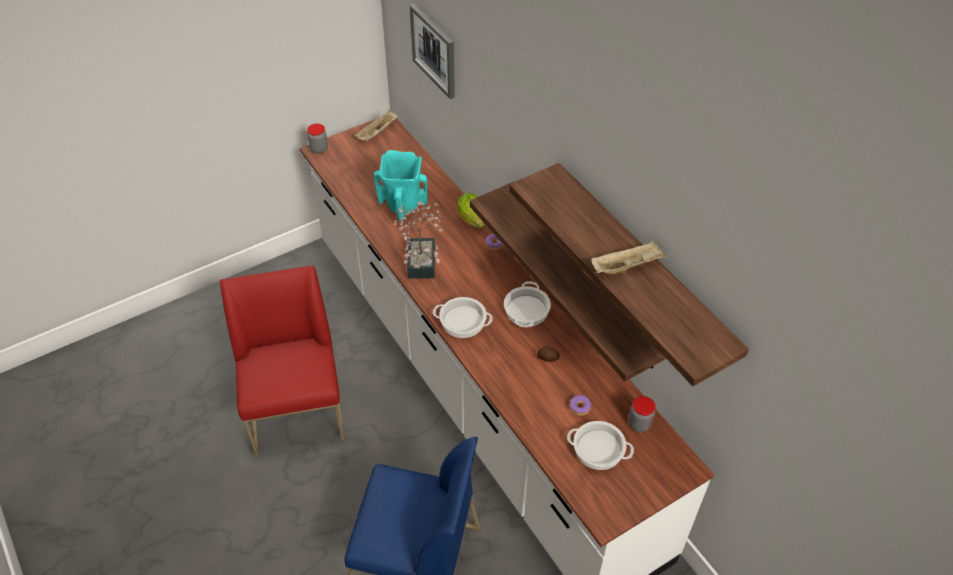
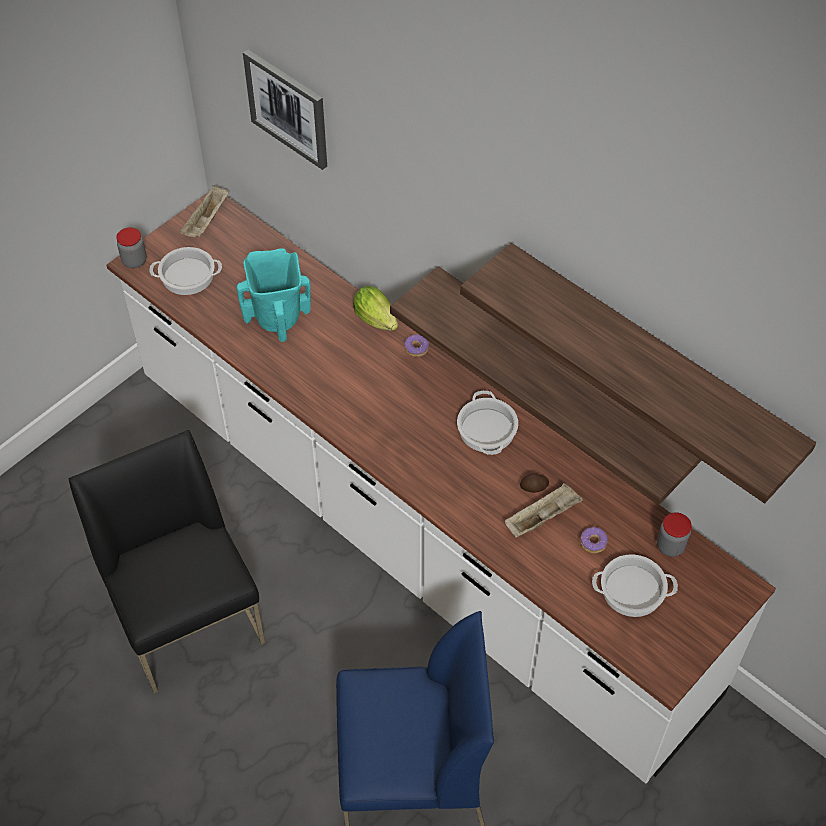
camera: 15 degrees left, 5 degrees up
(297, 409) = (188, 617): red chair -> black chair
(422, 259) = (330, 389): potted plant -> none
(463, 321) = (412, 462): cooking pot -> cooking pot (188, 275)
(627, 266) = (642, 367): beige tray -> beige tray (542, 517)

